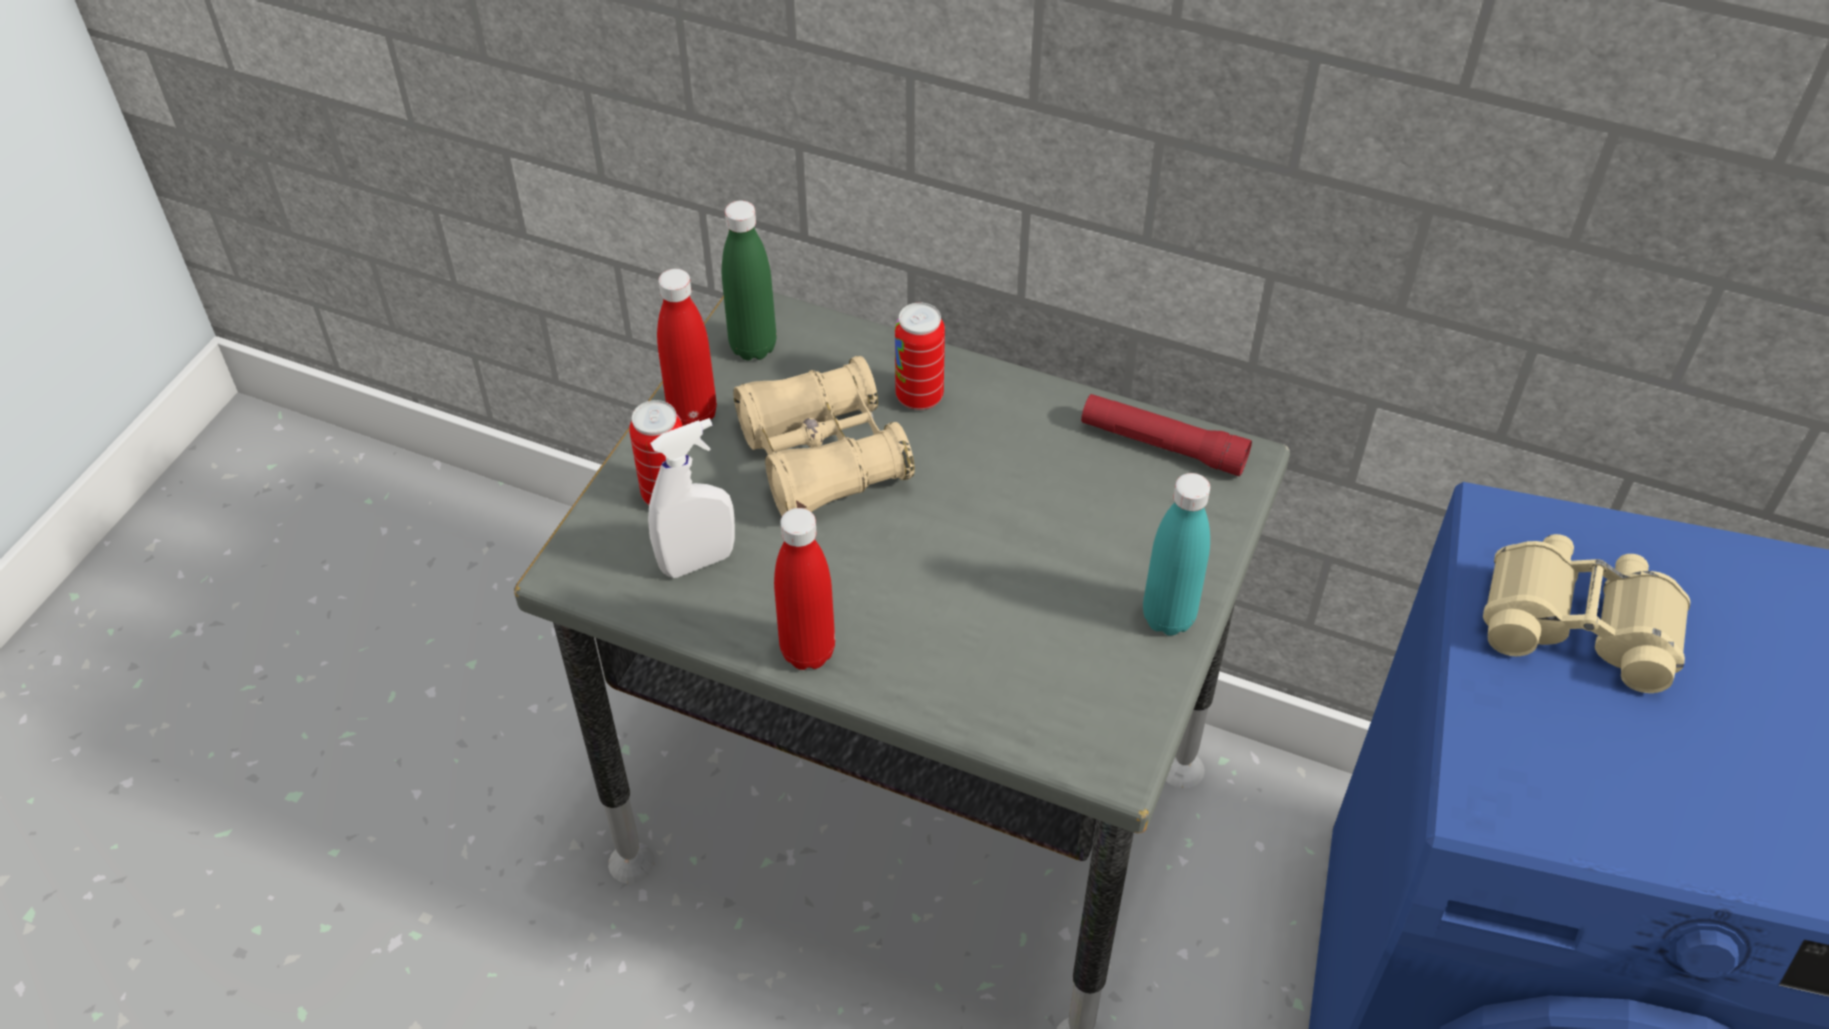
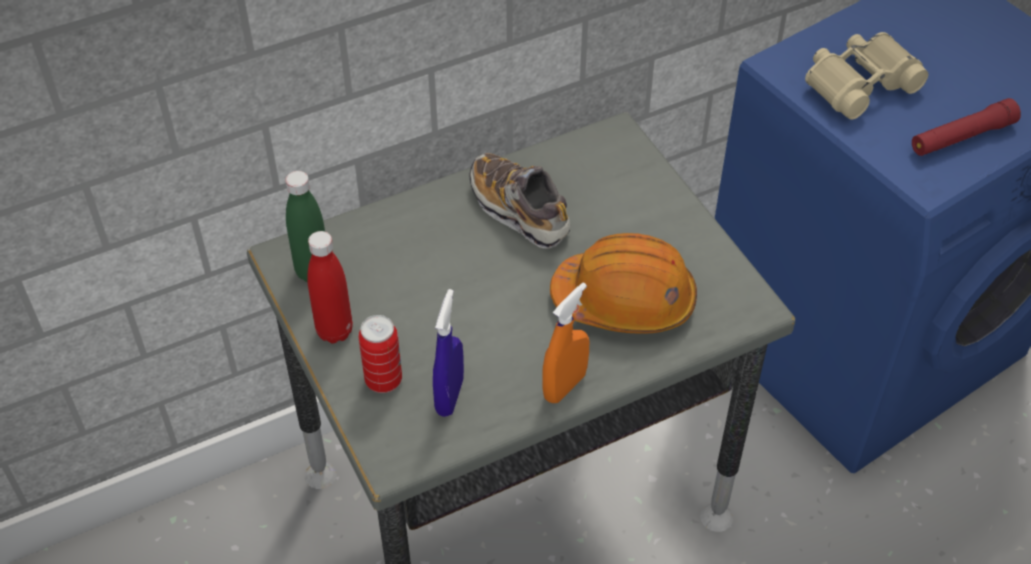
camera: 50 degrees left, 0 degrees up
(697, 561) = (449, 396): white spray bottle -> blue spray bottle
(808, 651) = (564, 386): red bottle -> orange spray bottle
(822, 457) = (433, 294): beige binoculars -> none
(919, 396) = (435, 225): can -> none
(989, 628) = (625, 301): none -> orange hard hat
(1018, 450) = (519, 211): none -> shoe
(1162, 445) = (577, 155): red flashlight -> red flashlight (961, 137)
(1168, 617) = (688, 228): turquoise bottle -> none

